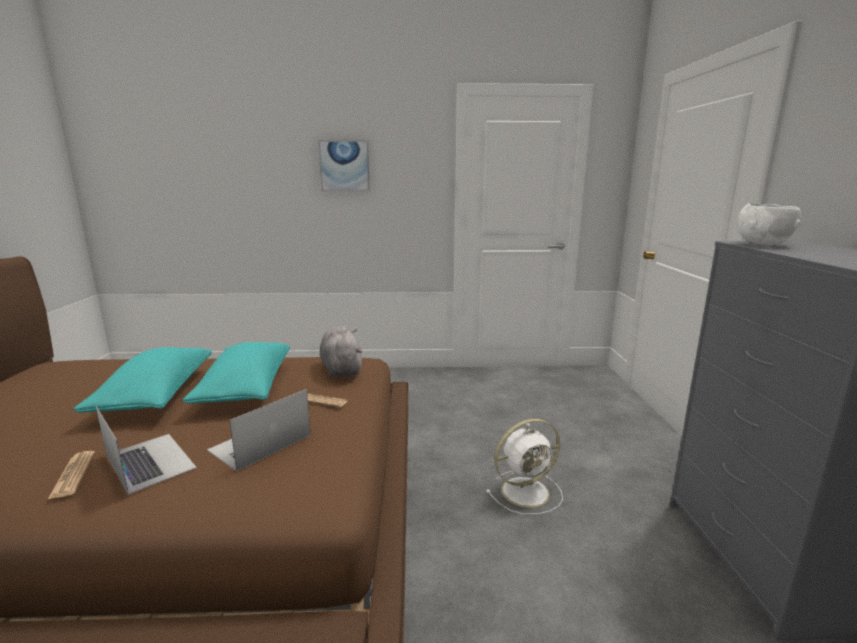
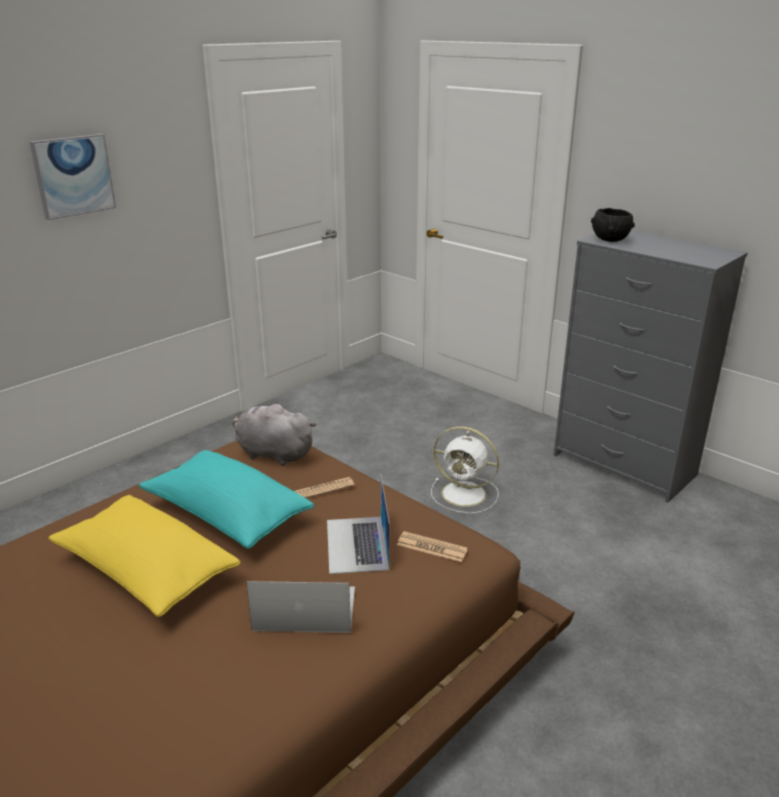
camera: 45 degrees left, 10 degrees up
(73, 475) = (265, 657): newspaper -> newspaper (432, 547)
(156, 395) = (146, 571): turquoise pillow -> yellow pillow
(527, 491) = (465, 494): white fan -> white fan turned 90 degrees clockwise
(763, 244) = (610, 240): white bowl -> black bowl

